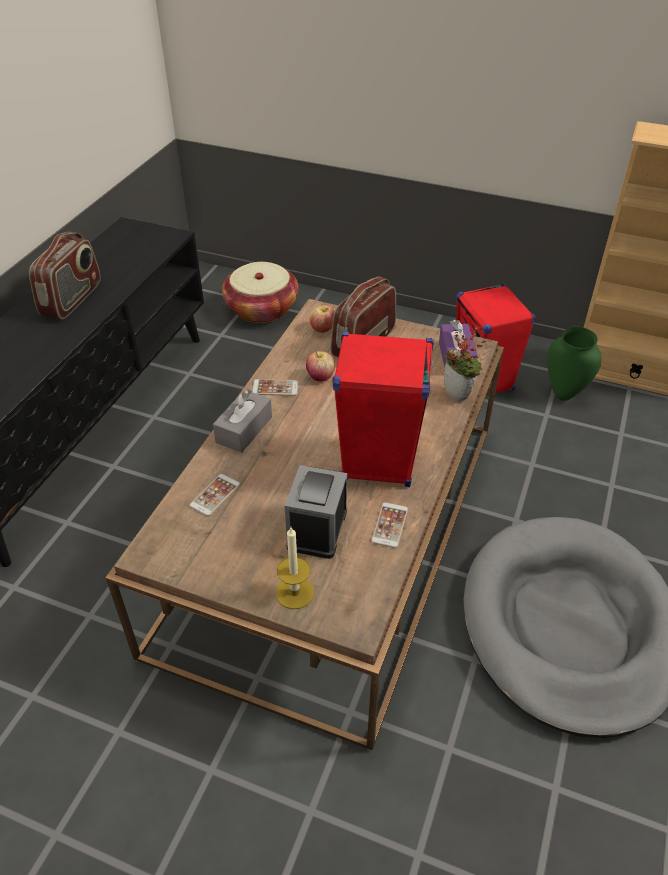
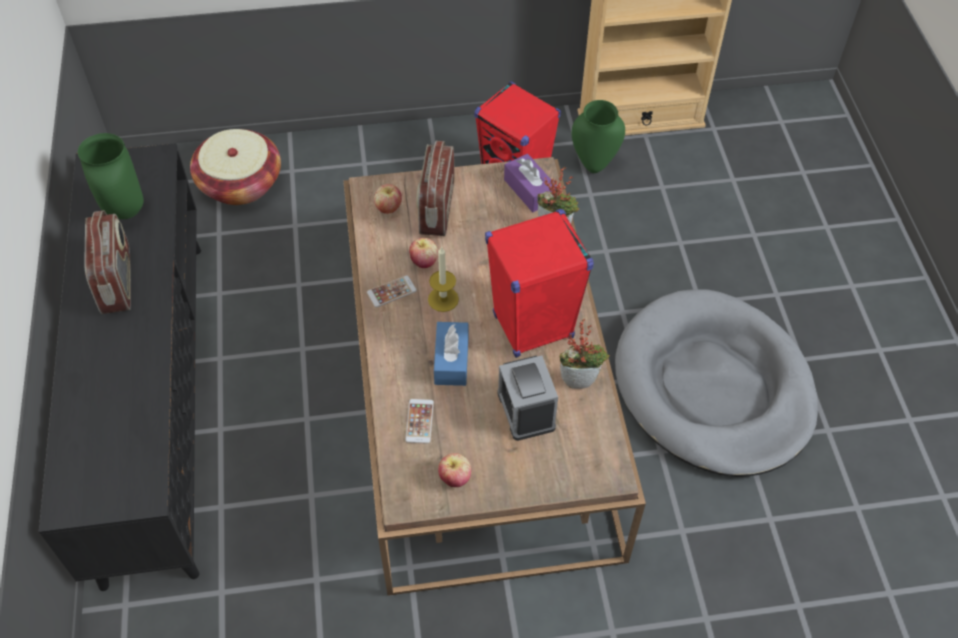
camera: 30 degrees left, 10 degrees up
(118, 260) = (124, 212): none -> green vase
(206, 556) = (455, 478): none -> apple
(244, 430) = (396, 347): grey tissue box -> none
(282, 459) = (451, 360): none -> blue tissue box
(294, 592) = (547, 473): candle -> candle (443, 299)
(389, 525) = (580, 379): phone -> potted plant

